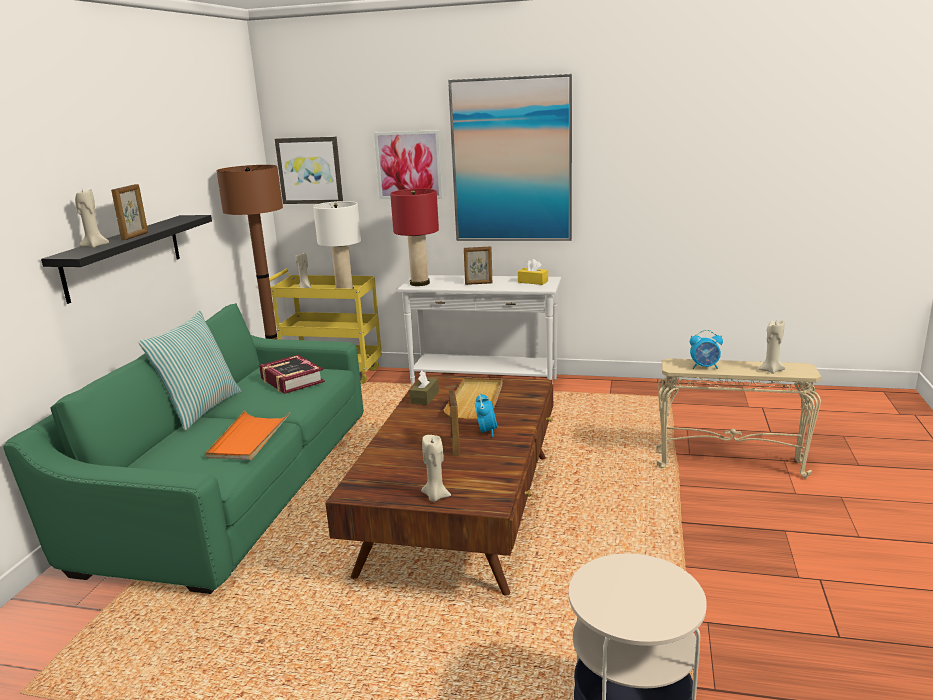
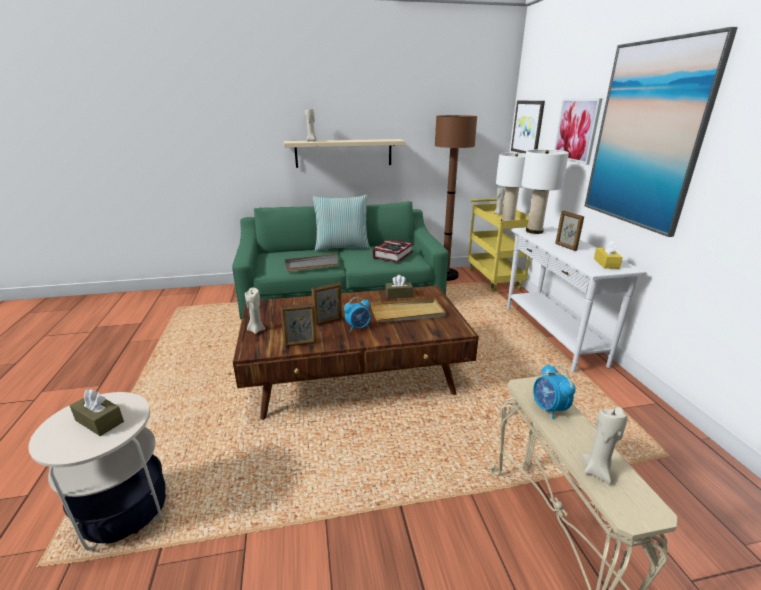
camera: 65 degrees right, 5 degrees up
(124, 256) = (344, 153): black shelf -> beige shelf
(135, 236) = (337, 141): picture frame -> picture frame (300, 344)
(249, 438) = (312, 265): orange tray -> grey tray
(420, 283) = (534, 231): red table lamp -> white table lamp
(633, 587) = (99, 421): none -> brown tissue box

